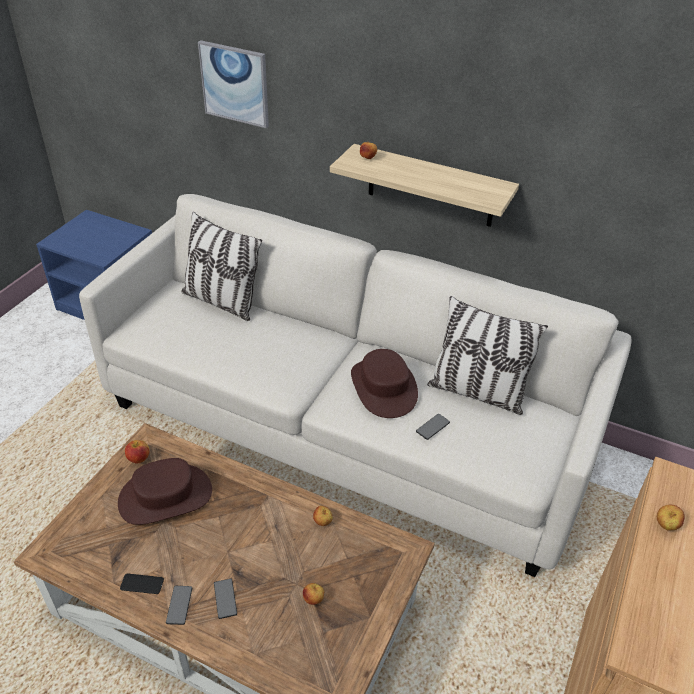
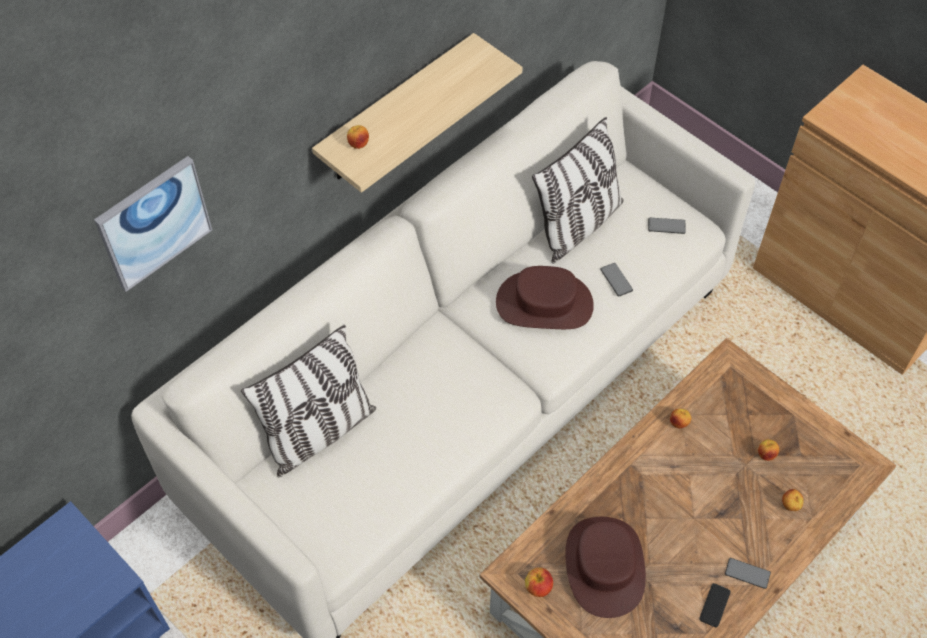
camera: 70 degrees left, 15 degrees up
(225, 599) = (749, 530): phone -> phone (666, 226)
(666, 526) = (874, 144): apple -> apple (790, 505)

